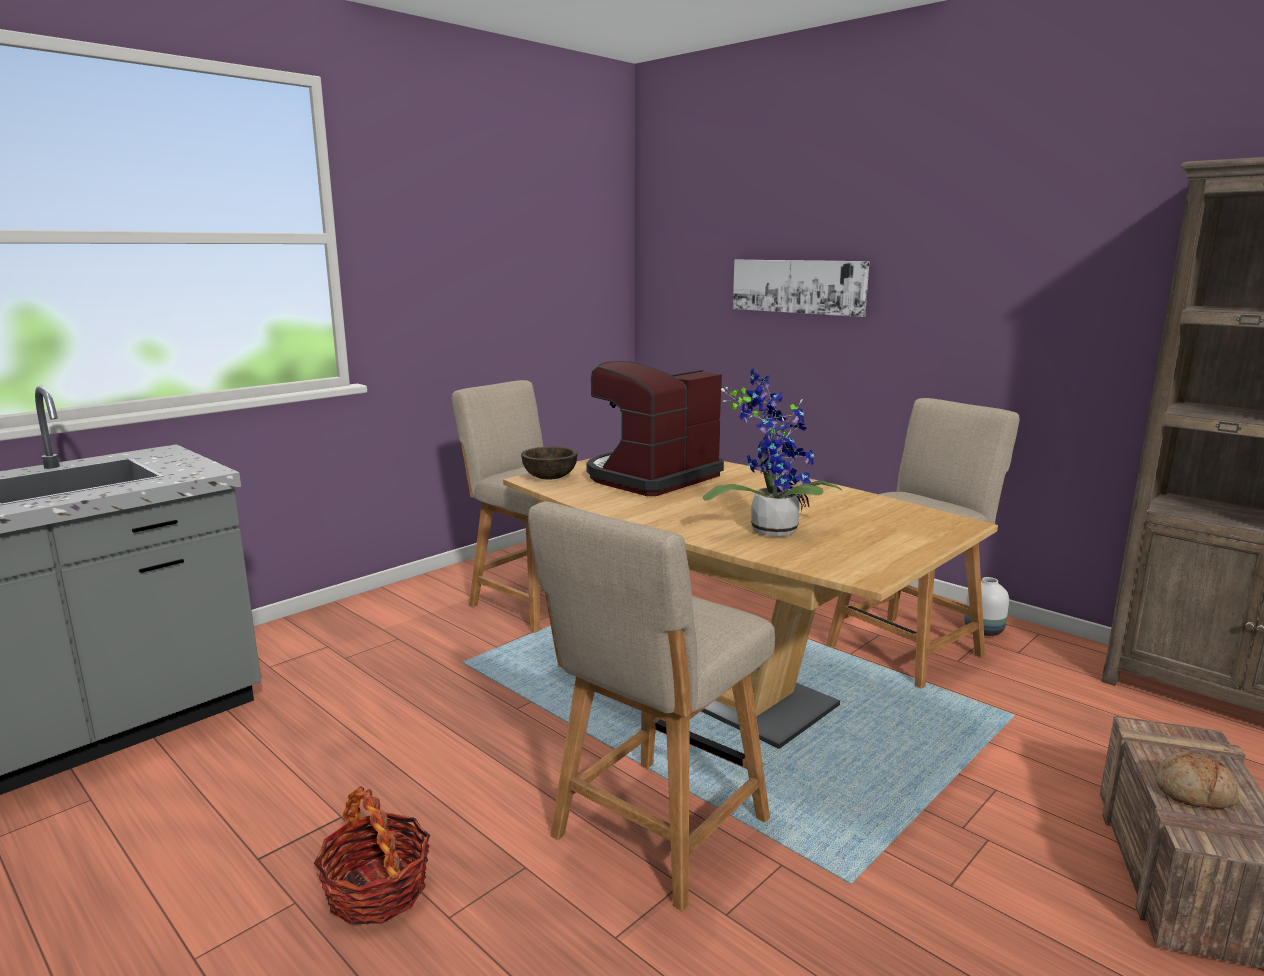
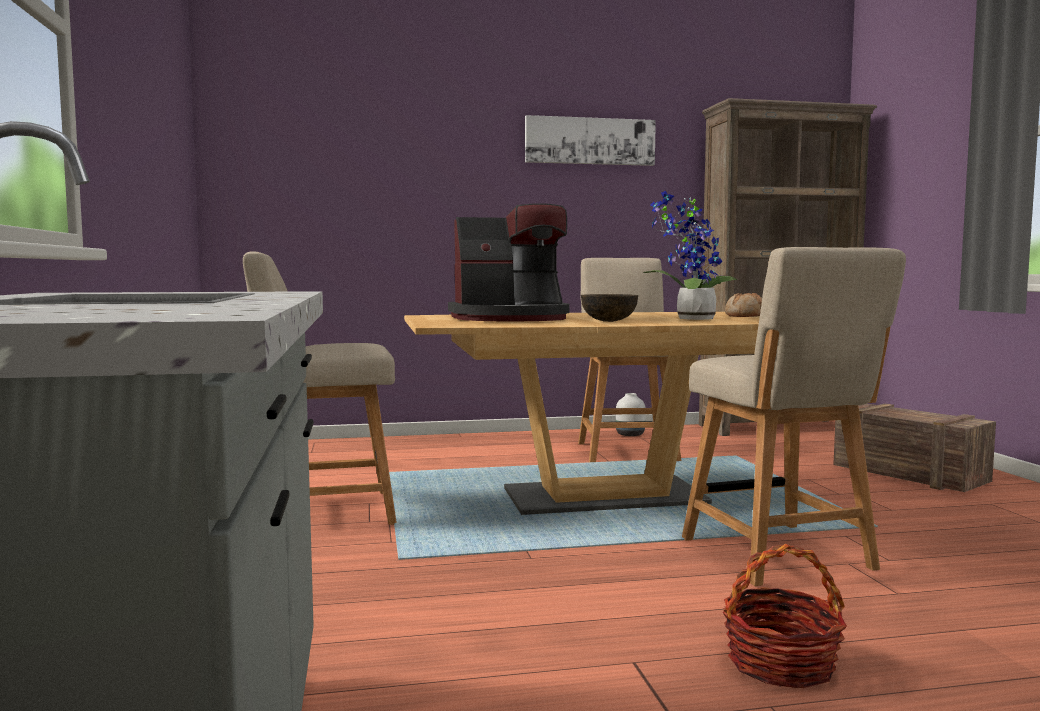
camera: 55 degrees left, 10 degrees down
(550, 477) = (447, 324): brown bowl -> brown bowl (608, 321)
(651, 477) = (510, 318): coffee machine -> coffee machine turned 90 degrees counterclockwise
(798, 286) = (416, 184): picture -> picture (590, 141)
(1194, 794) = (921, 417): bread -> bread (746, 316)

